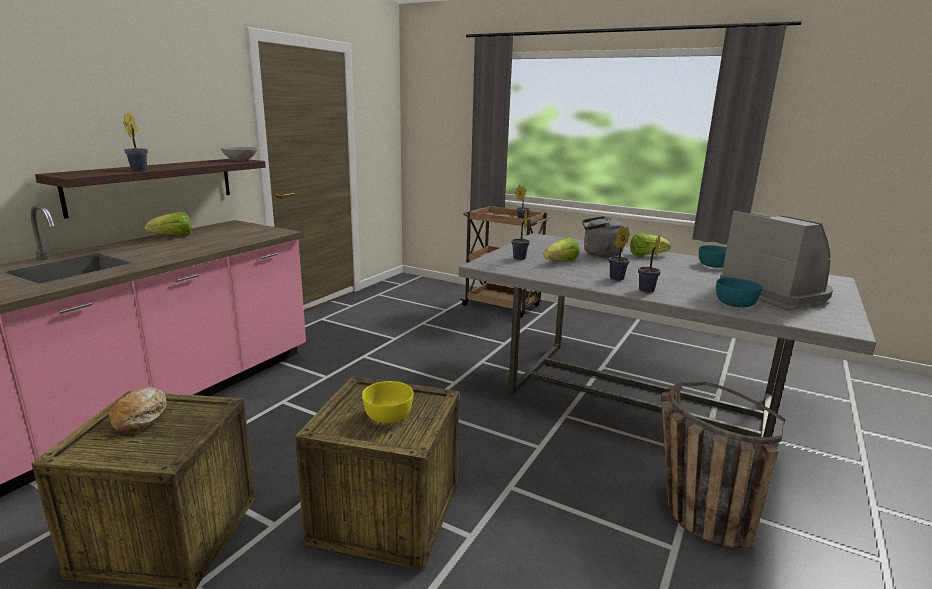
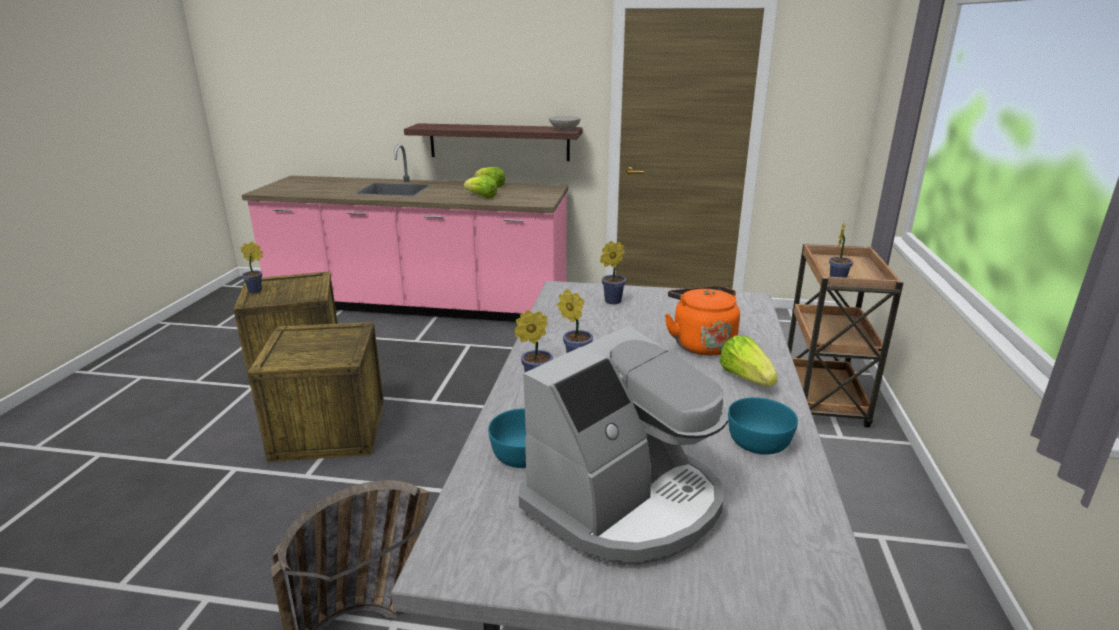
camera: 70 degrees right, 5 degrees up
(140, 170) = (464, 128): potted plant -> potted plant (257, 290)
(141, 416) = (297, 283): bread -> none
(388, 415) = (312, 348): yellow bowl -> none
(561, 262) = (623, 324): lettuce -> lettuce (481, 197)
(599, 254) = (701, 344): grey kettle -> orange kettle

